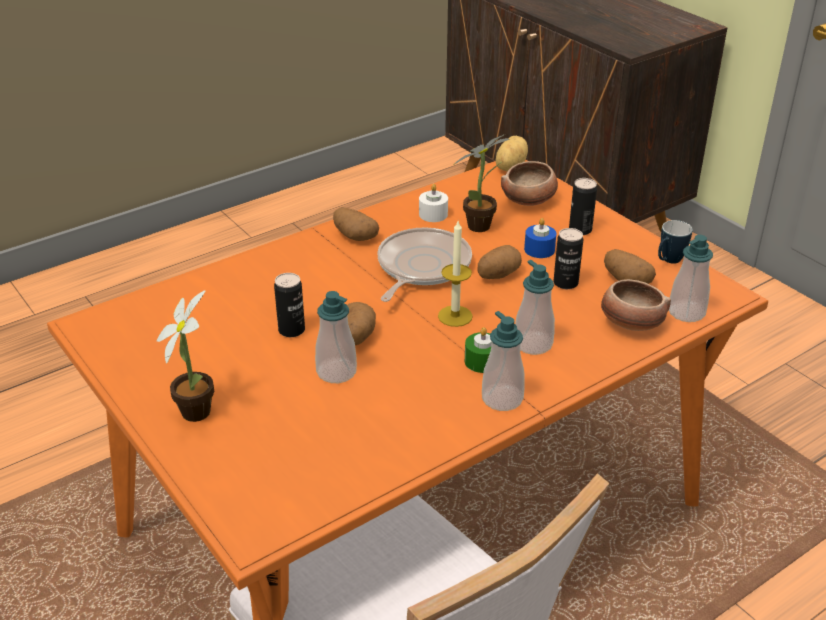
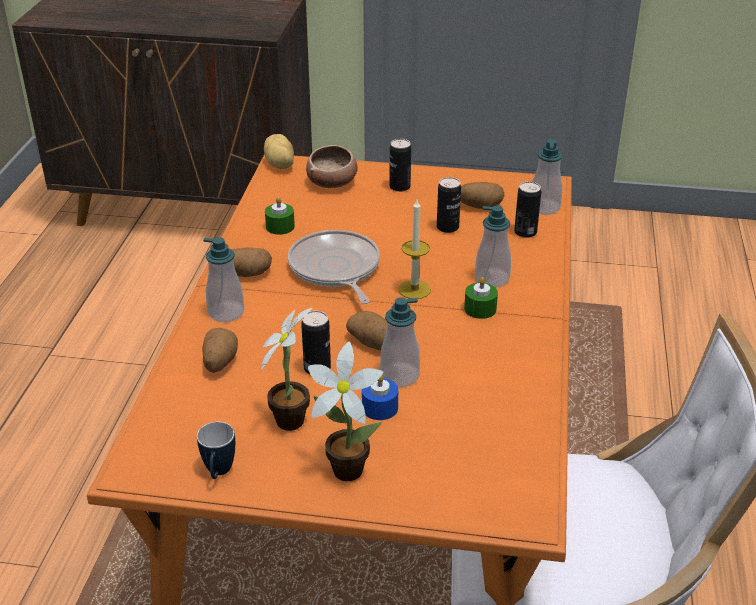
camera: 45 degrees left, 0 degrees up
(433, 214) = (280, 226): white candle -> green candle
(482, 225) = (329, 216): potted plant -> potted plant (292, 417)
(498, 275) = (396, 245): potato -> potato (219, 362)
(502, 399) = (530, 325): soap dispenser -> soap dispenser (226, 312)
(539, 249) = (395, 214): blue candle -> blue candle (380, 407)
(630, 323) = (525, 232): bowl -> can
(668, 261) = (485, 180): mug -> mug (218, 473)

